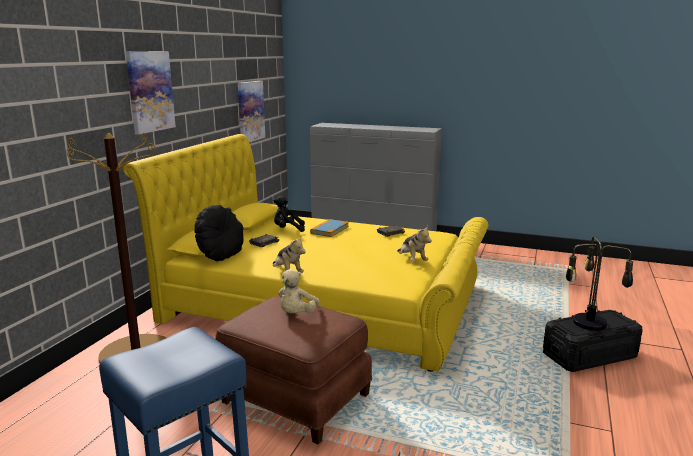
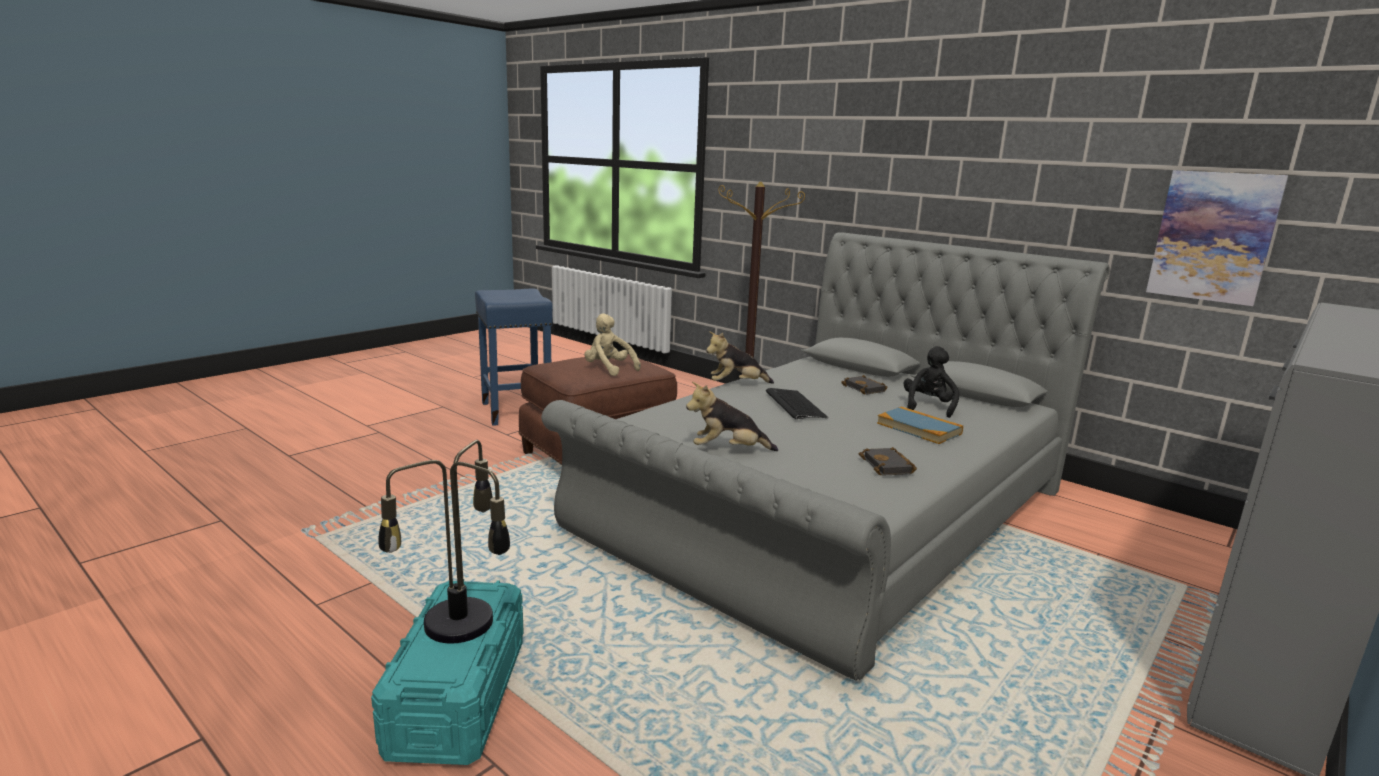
camera: 110 degrees right, 0 degrees up
(150, 91) = (922, 158): picture -> none
(221, 257) = (815, 368): black pillow -> none
(322, 253) = (794, 405): none -> keyboard
(322, 302) = (830, 508): yellow bed -> grey bed
(589, 355) = (457, 697): black storage box -> turquoise storage box

